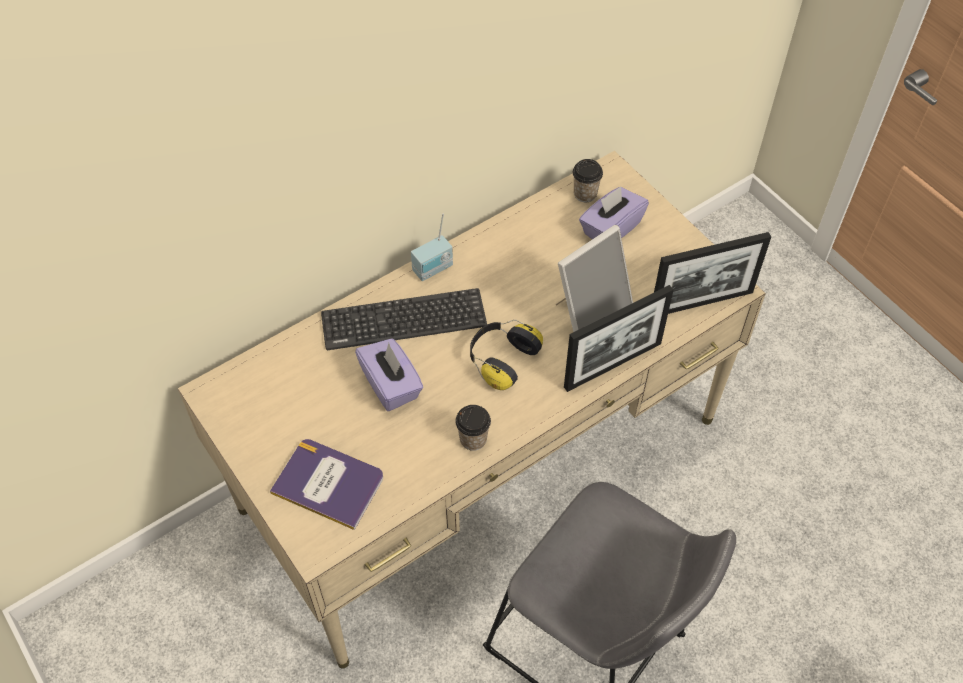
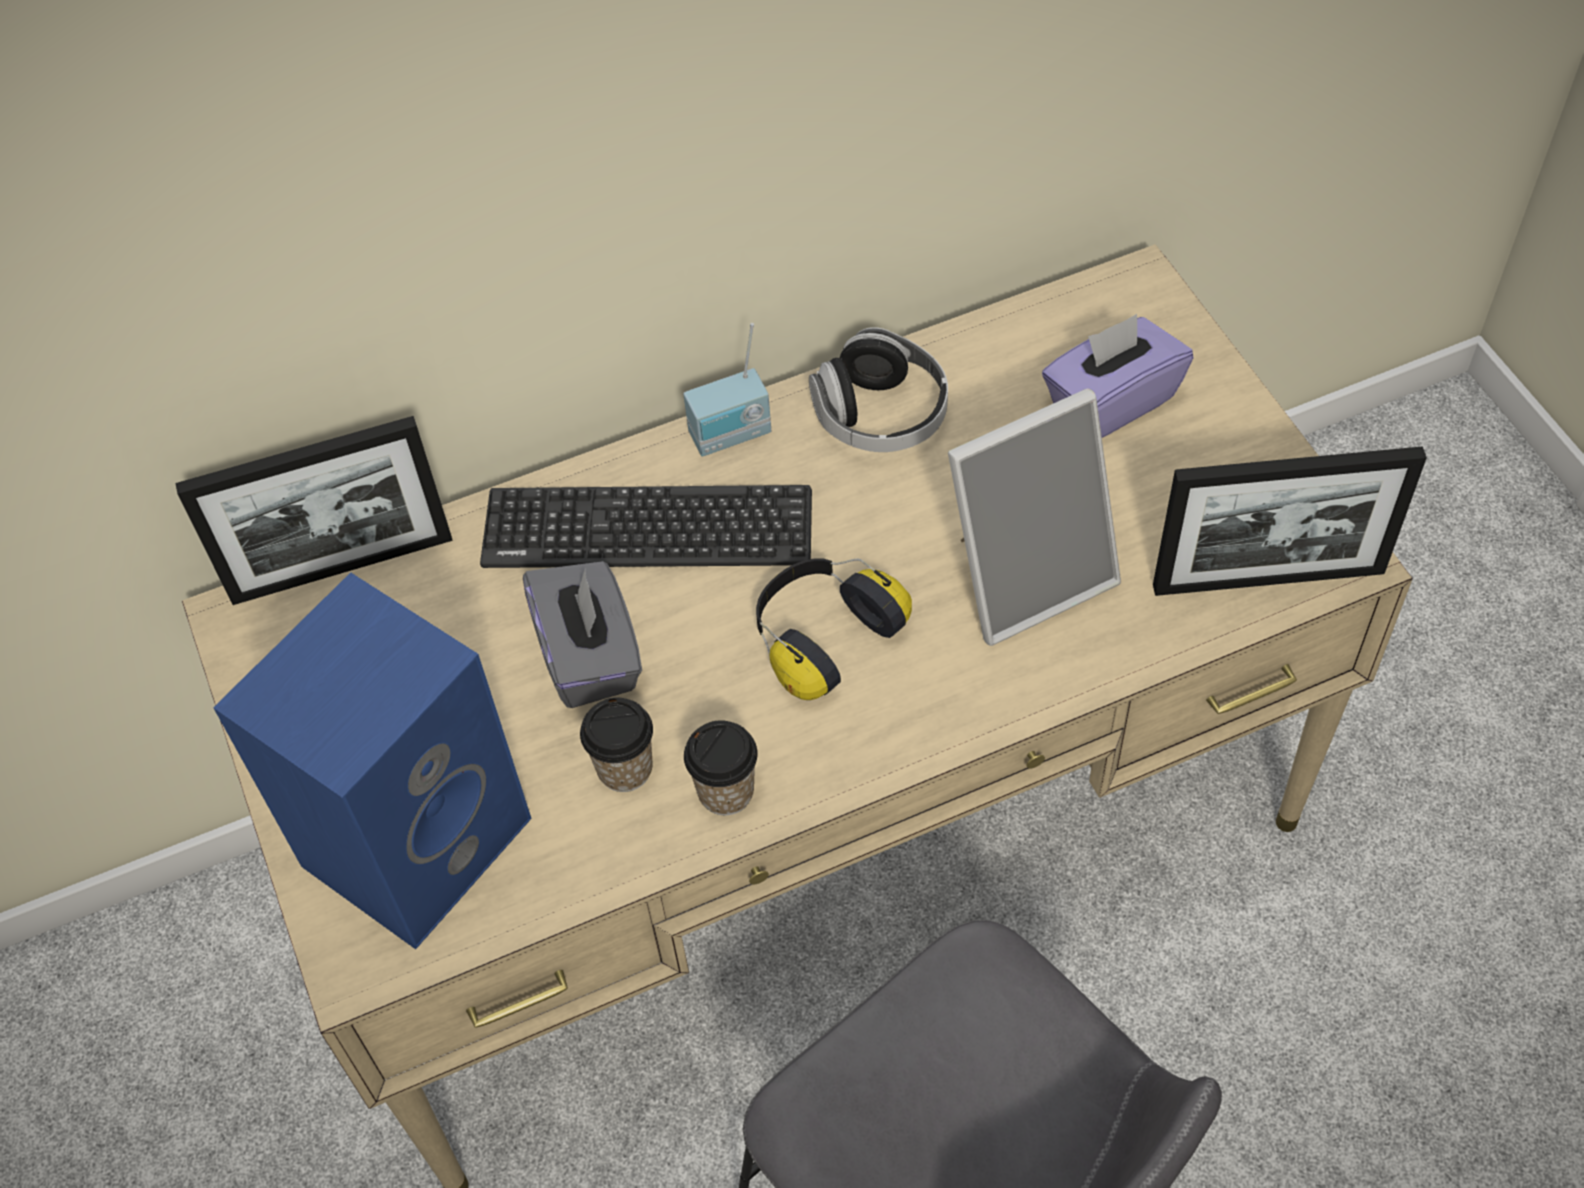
camera: 15 degrees right, 0 degrees up
(328, 483) = (417, 836): book -> blue speaker
(391, 385) = (590, 656): purple tissue box -> grey tissue box
(503, 250) = (880, 415): none -> headphones
(585, 194) = (1074, 324): cup -> cup (625, 769)
(613, 365) = (1050, 682): picture frame -> picture frame (342, 567)

